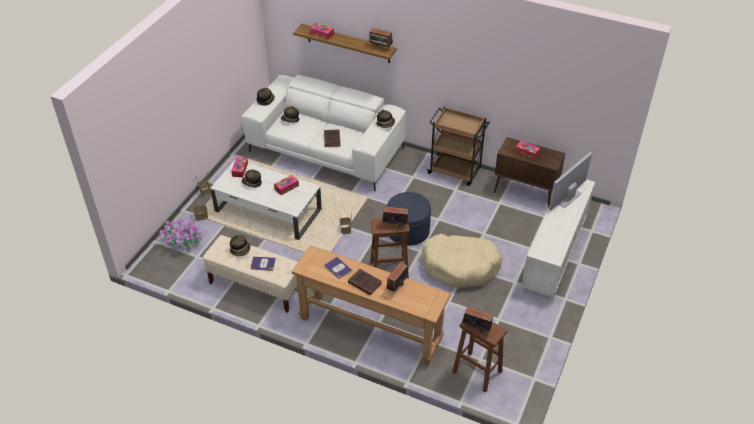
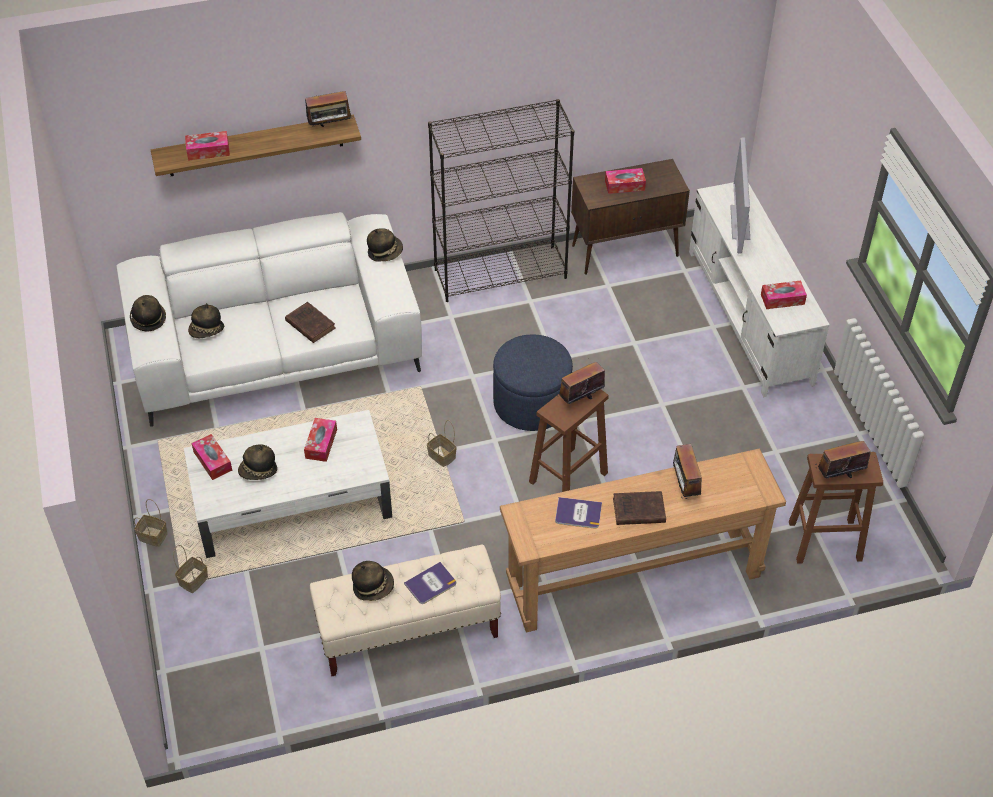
camera: 40 degrees left, 5 degrees up
(184, 243) = (215, 642): potted plant -> none
(455, 171) = (501, 273): brown cart -> black bookcase
(460, 266) = (654, 409): beige dog bed -> none
(549, 242) = (782, 299): none -> tissue box

